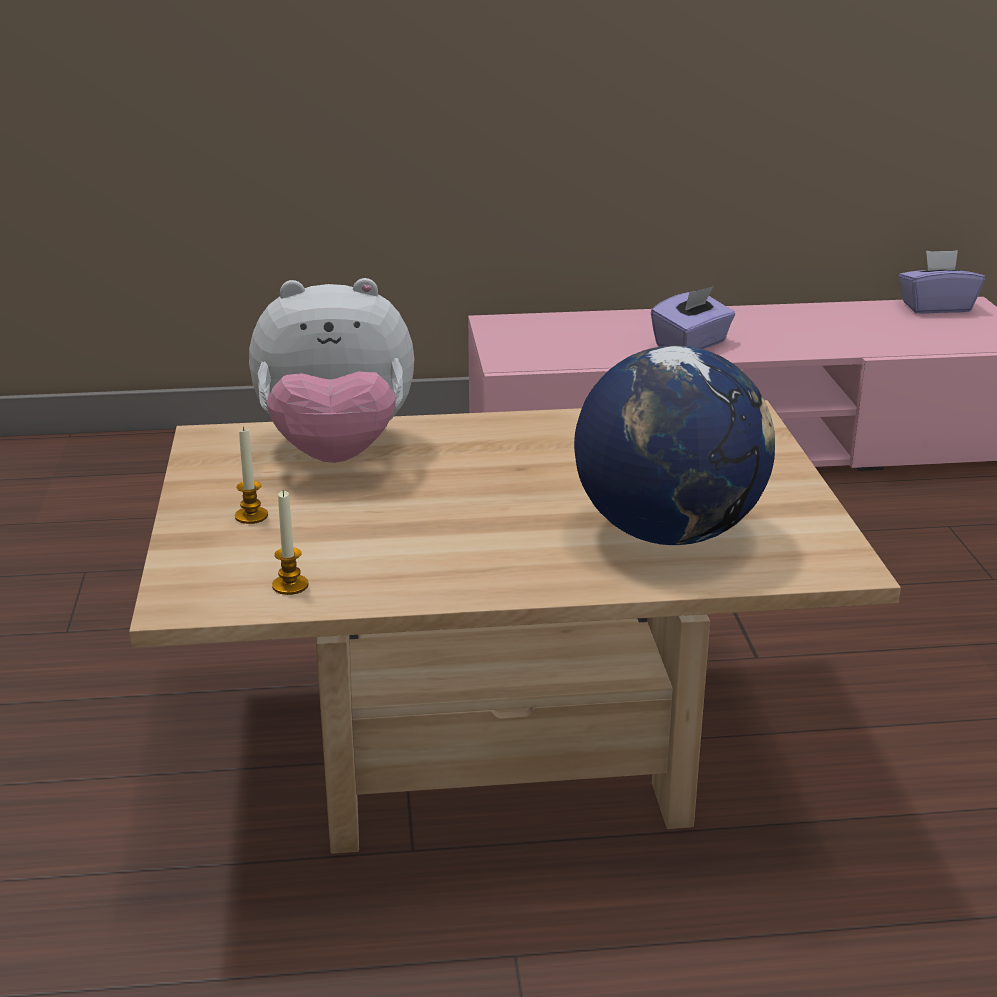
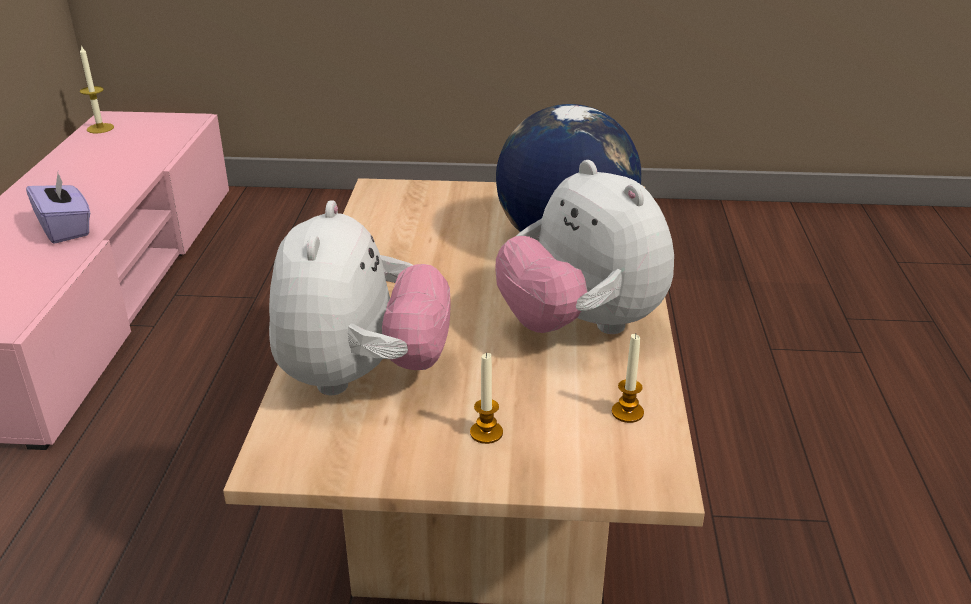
camera: 80 degrees left, 5 degrees up
(458, 553) = (581, 326): none -> plush toy
(936, 307) = (100, 128): purple tissue box -> candle

